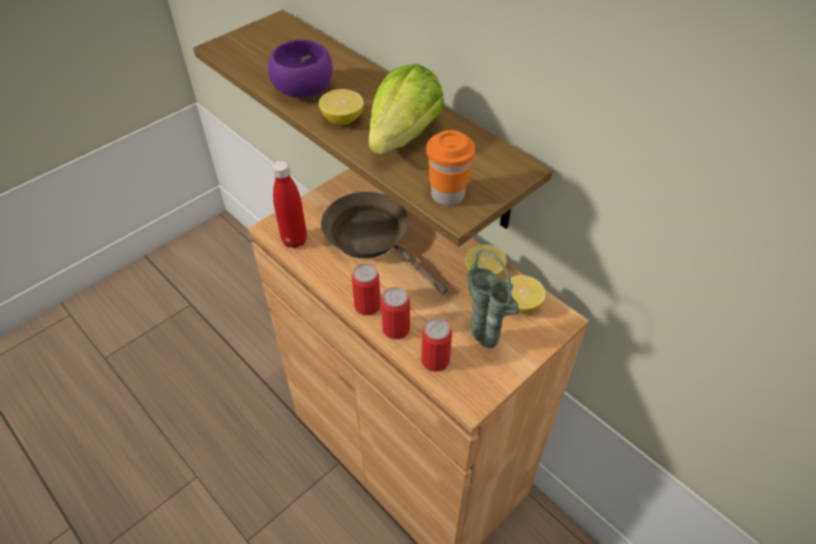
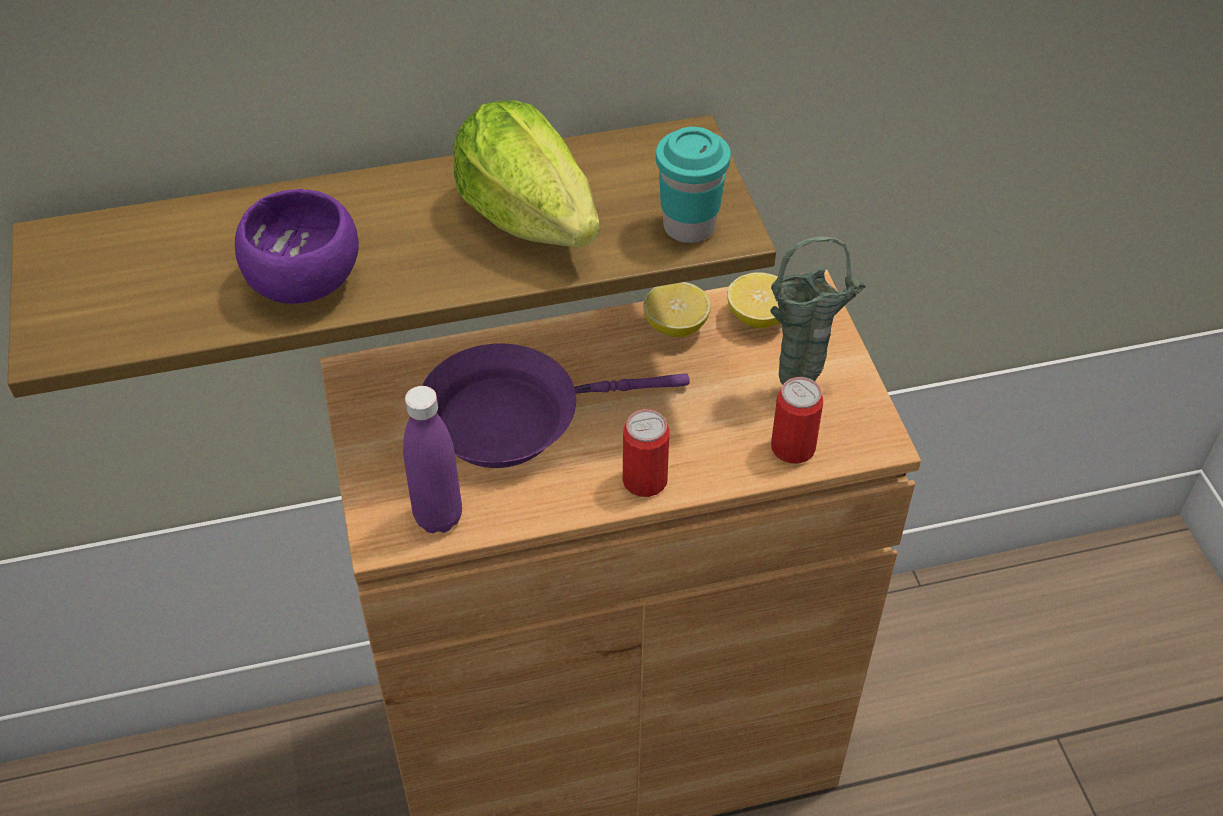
camera: 60 degrees left, 0 degrees up
(294, 240) = (438, 517): red bottle -> purple bottle
(342, 119) = (426, 265): lemon -> none
(372, 239) = (514, 418): brown frying pan -> purple frying pan
(396, 329) = (711, 466): can -> none
(447, 195) = (689, 227): orange cup -> turquoise cup

